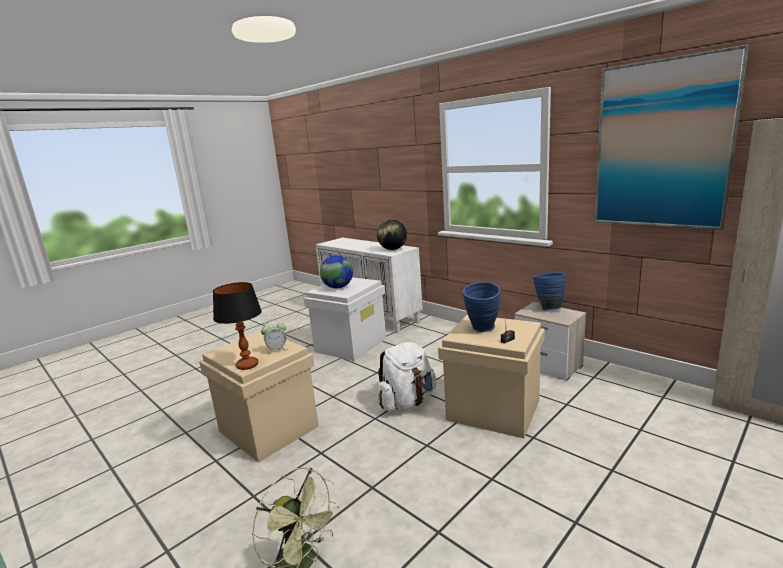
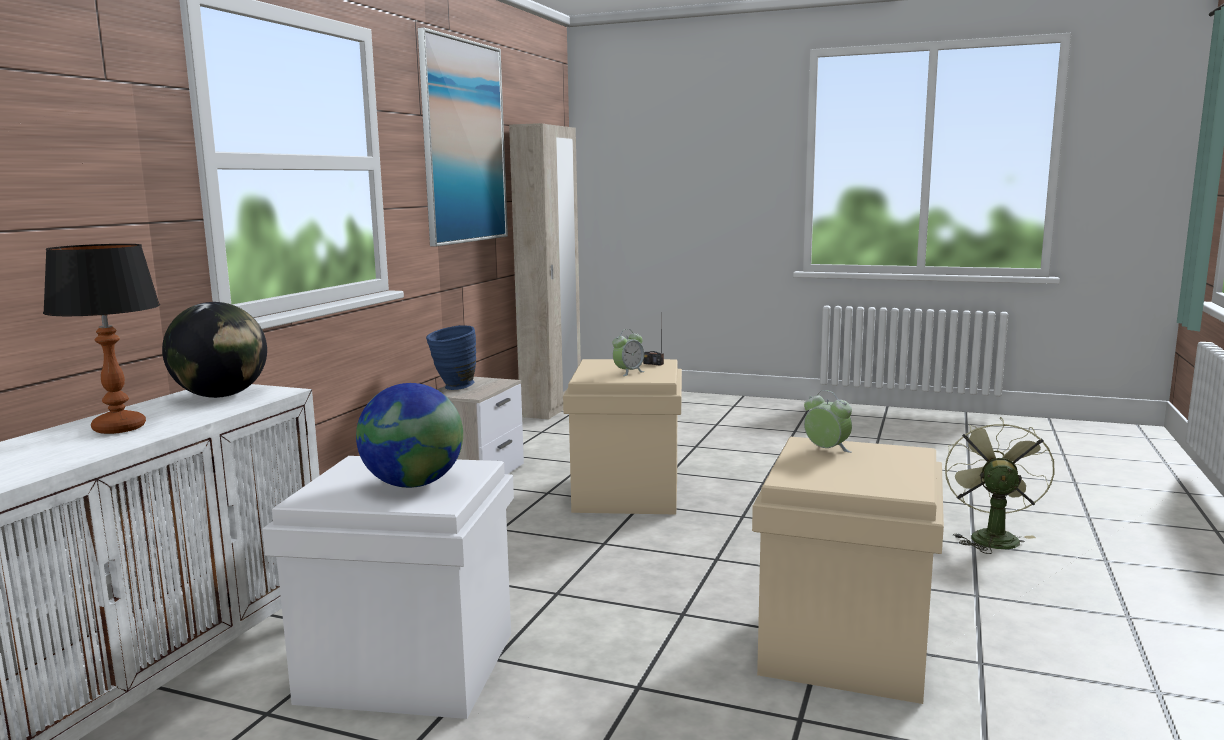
camera: 115 degrees left, 5 degrees down
(247, 365) = (905, 453): table lamp -> table lamp (120, 428)
(407, 402) = (650, 545): white backpack -> none
(482, 330) = (628, 372): blue vase -> alarm clock

